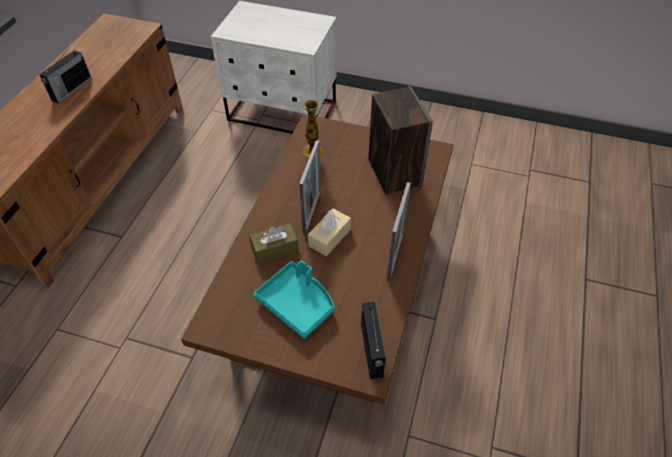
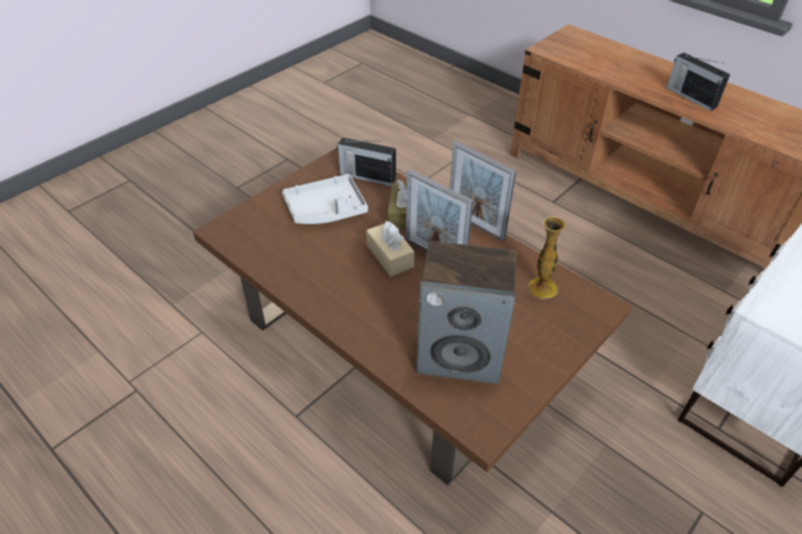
camera: 115 degrees right, 5 degrees down
(297, 304) = (326, 210): turquoise tray -> grey tray
(371, 351) = (239, 238): radio -> radio (366, 176)
(395, 256) = (327, 298): picture frame -> picture frame (475, 225)

